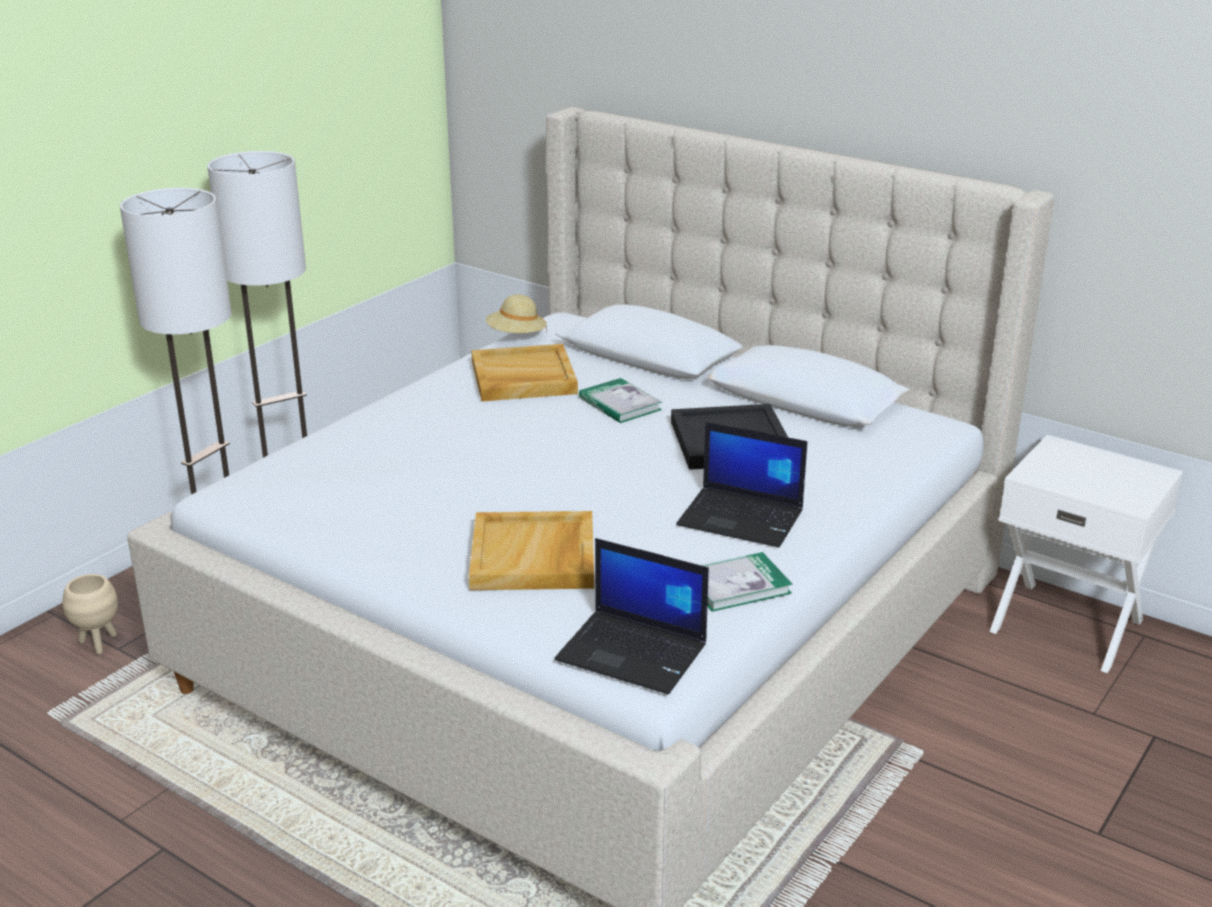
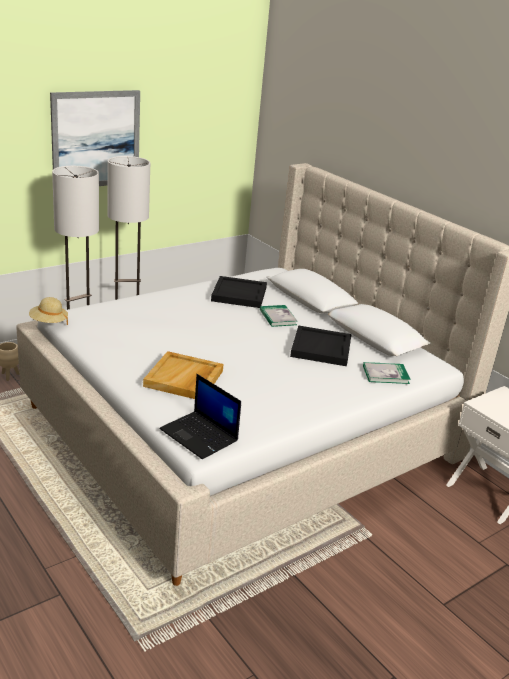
camera: 15 degrees right, 0 degrees up
(169, 131) = (96, 139): none -> picture
(516, 336) = (249, 274): beige hat -> beige hat (48, 322)
(522, 378) = (238, 294): beige tray -> black tray
(737, 585) = (274, 417): book -> book (385, 375)
(742, 518) = (300, 386): laptop -> none

